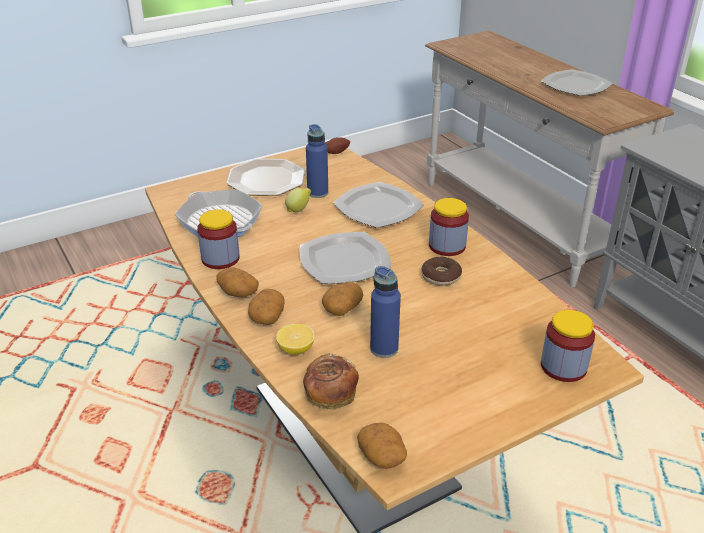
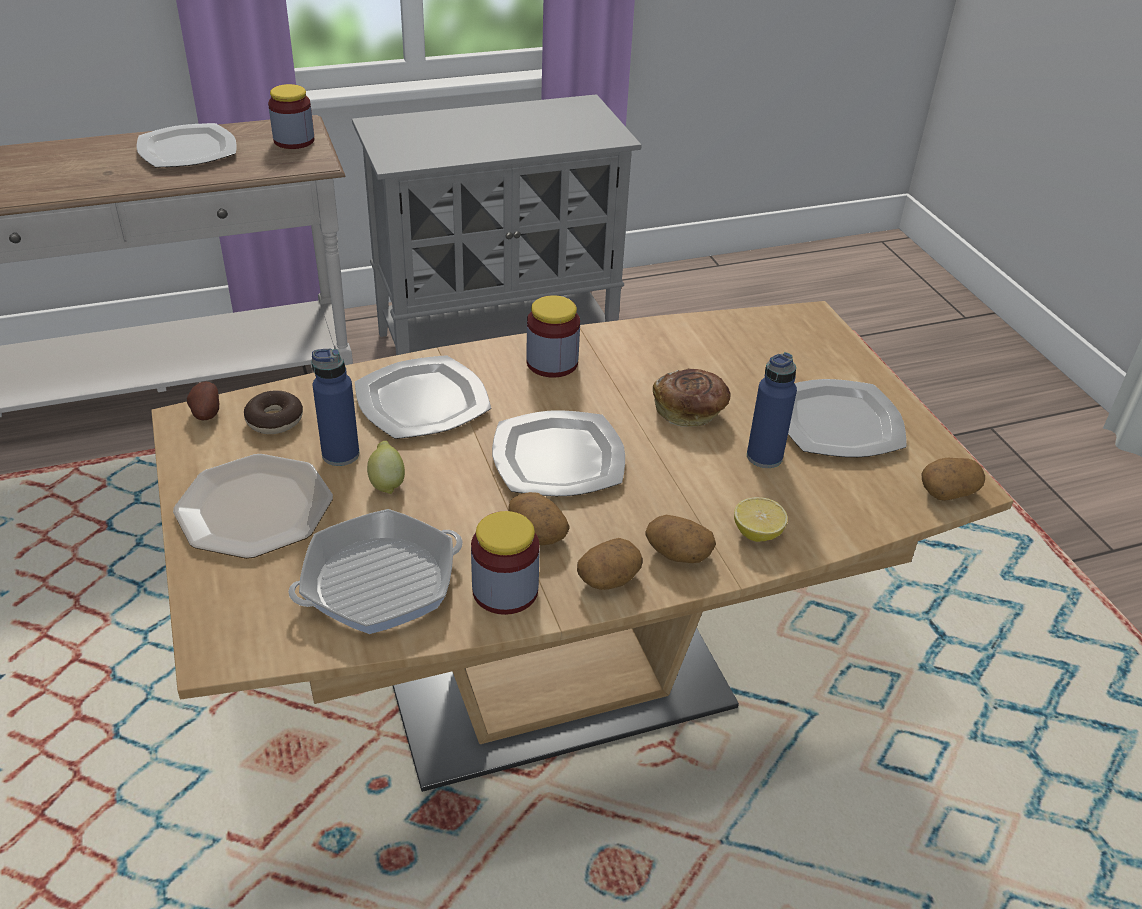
camera: 80 degrees left, 5 degrees up
(330, 395) = (848, 515): bread -> bread (690, 411)
(342, 308) = (672, 477): potato -> potato (536, 532)
(441, 277) = (622, 383): donut -> donut (274, 420)
(450, 388) = (838, 422): none -> plate
(563, 367) = (808, 341): jar -> jar (294, 140)

